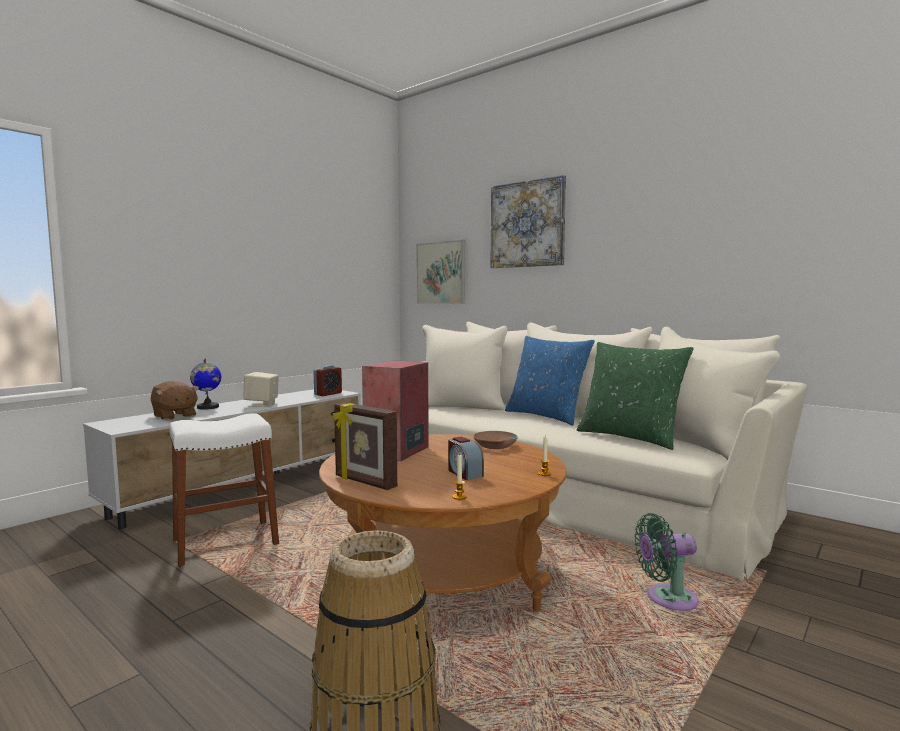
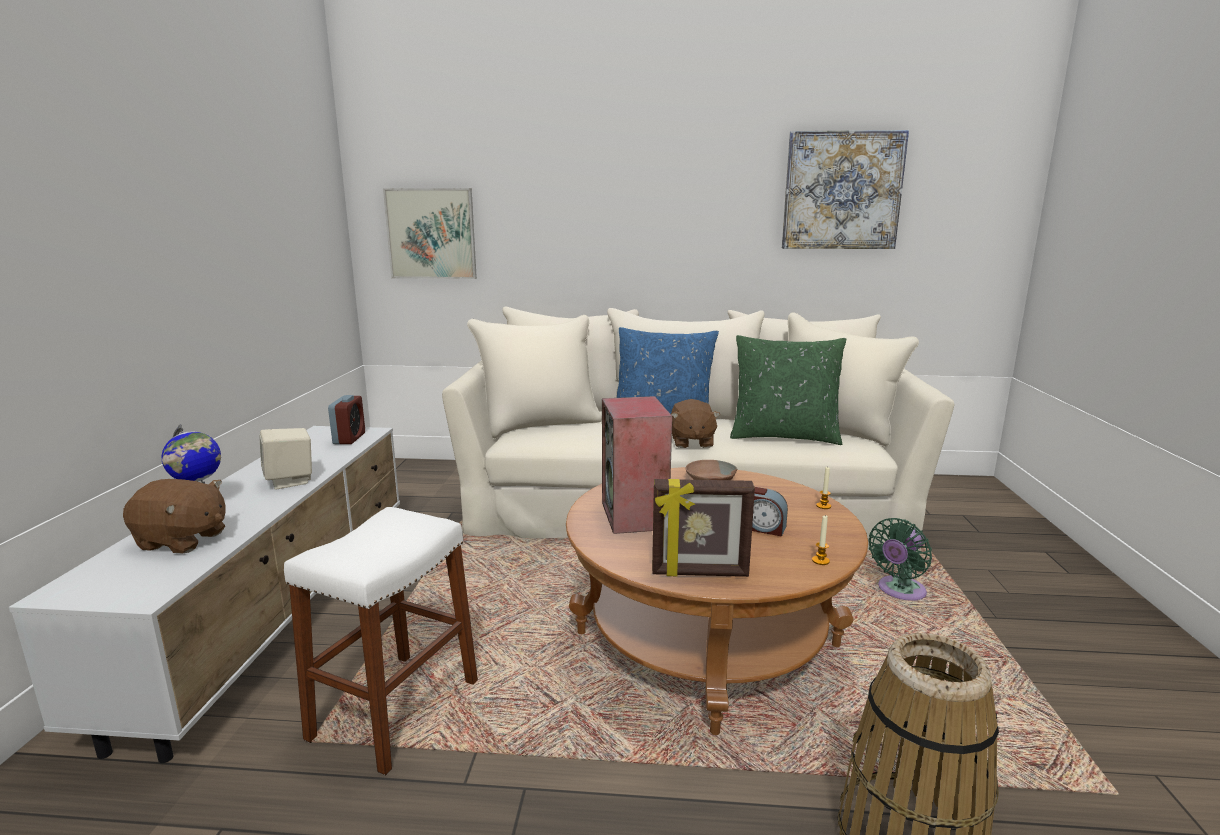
camera: 35 degrees left, 10 degrees up
(527, 224) = (572, 174): picture -> picture (842, 191)
(541, 428) = (691, 442): none -> brown plush toy

